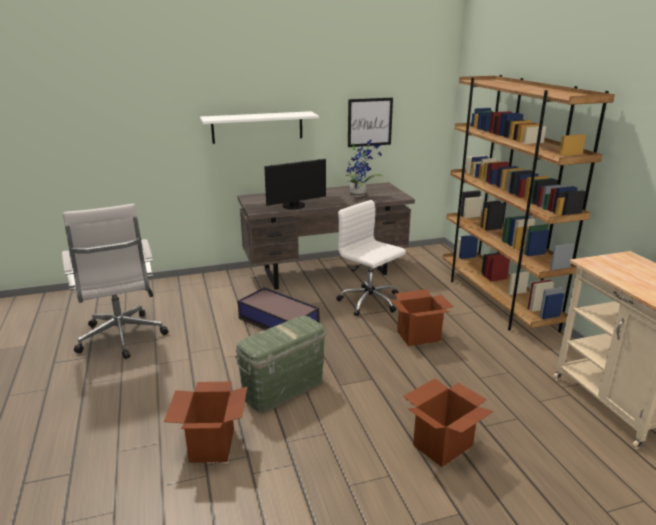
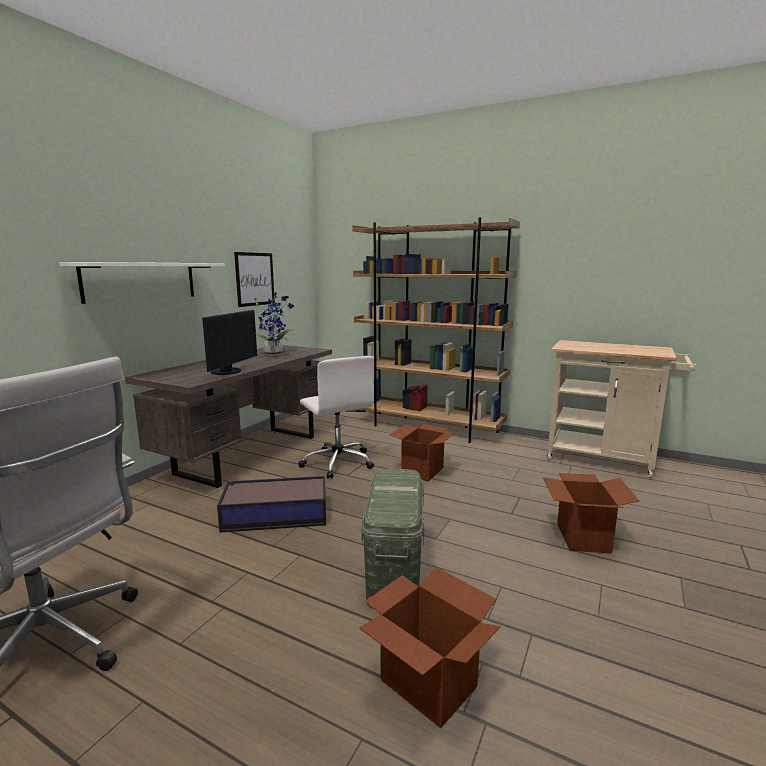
camera: 45 degrees left, 10 degrees down
(370, 302) = (338, 462): white office chair -> white office chair turned 120 degrees counterclockwise

